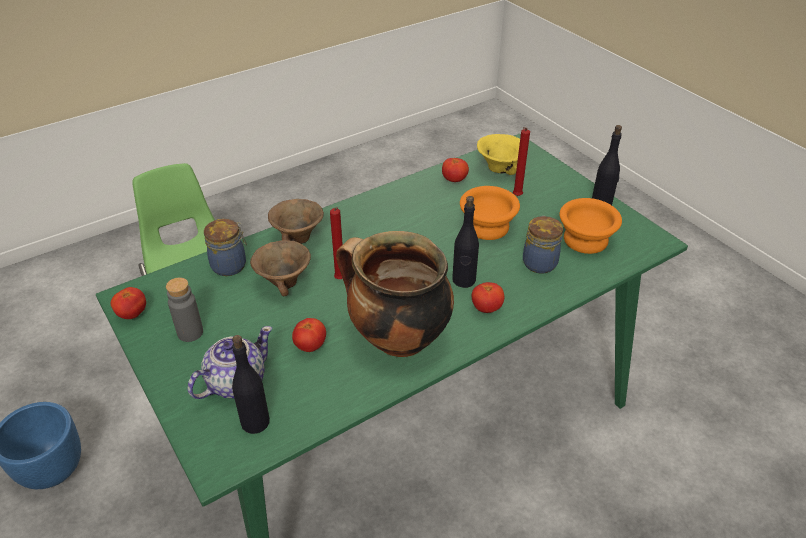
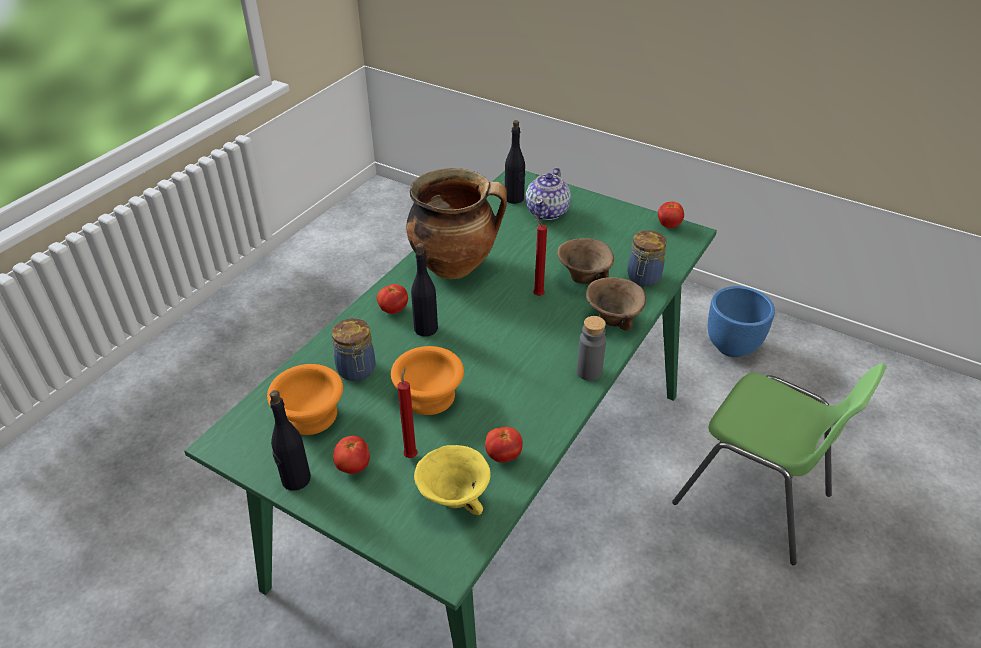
camera: 155 degrees right, 0 degrees up
(190, 332) = (612, 227): grey bottle -> grey bottle (589, 372)
(310, 346) = (518, 244): tomato -> tomato (353, 466)

